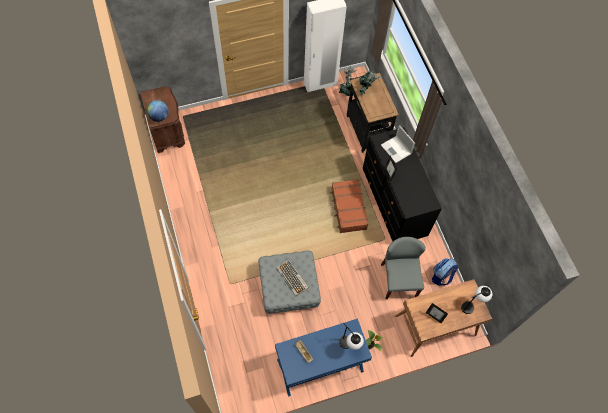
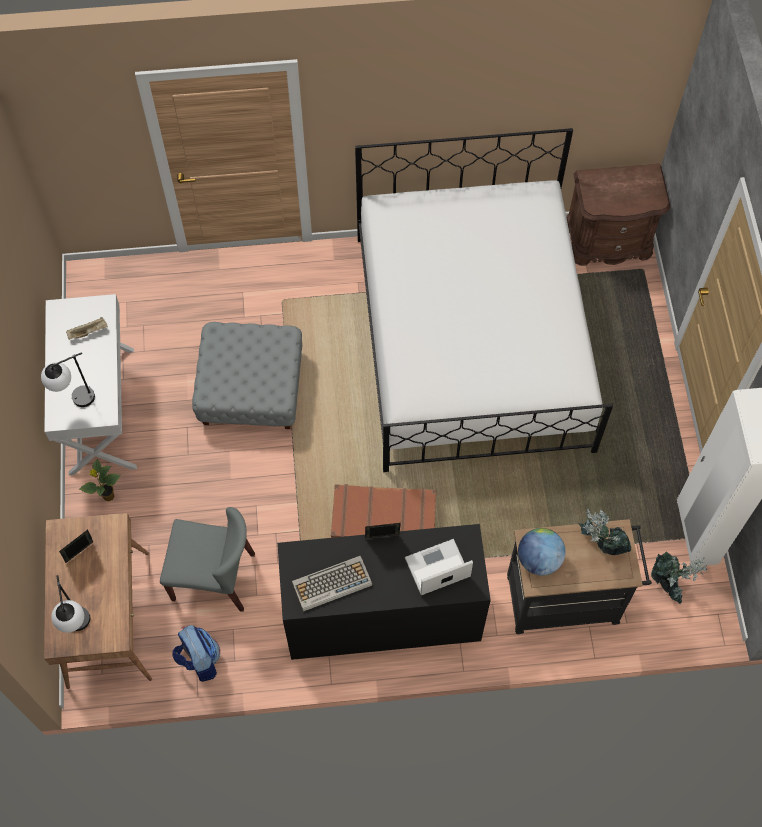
camera: 105 degrees right, 0 degrees up
(159, 117) = (598, 187): globe -> globe (539, 559)
(238, 185) = (472, 341): none -> white bed
(292, 278) = (245, 371): keyboard -> keyboard (331, 584)
(320, 365) = (101, 410): blue console table -> white console table

